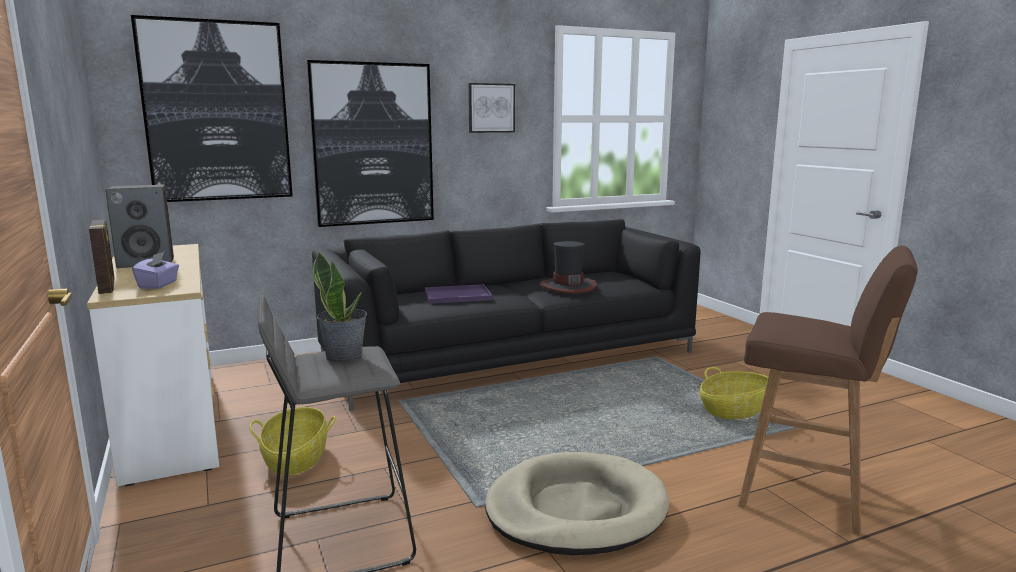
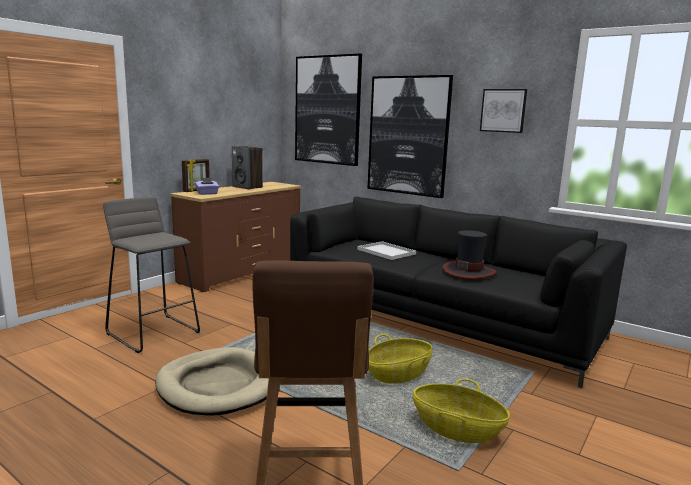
camera: 60 degrees right, 0 degrees up
(171, 422) = (241, 272): white dresser -> brown dresser
(296, 459) = (225, 303): basket -> basket (398, 374)
(344, 356) = (161, 236): potted plant -> none
(456, 296) = (385, 251): purple tray -> white tray

